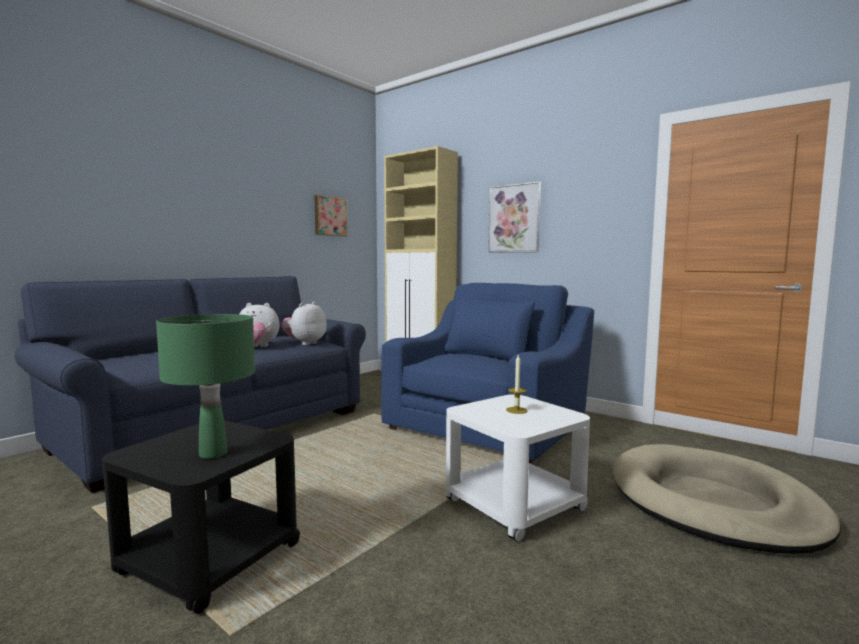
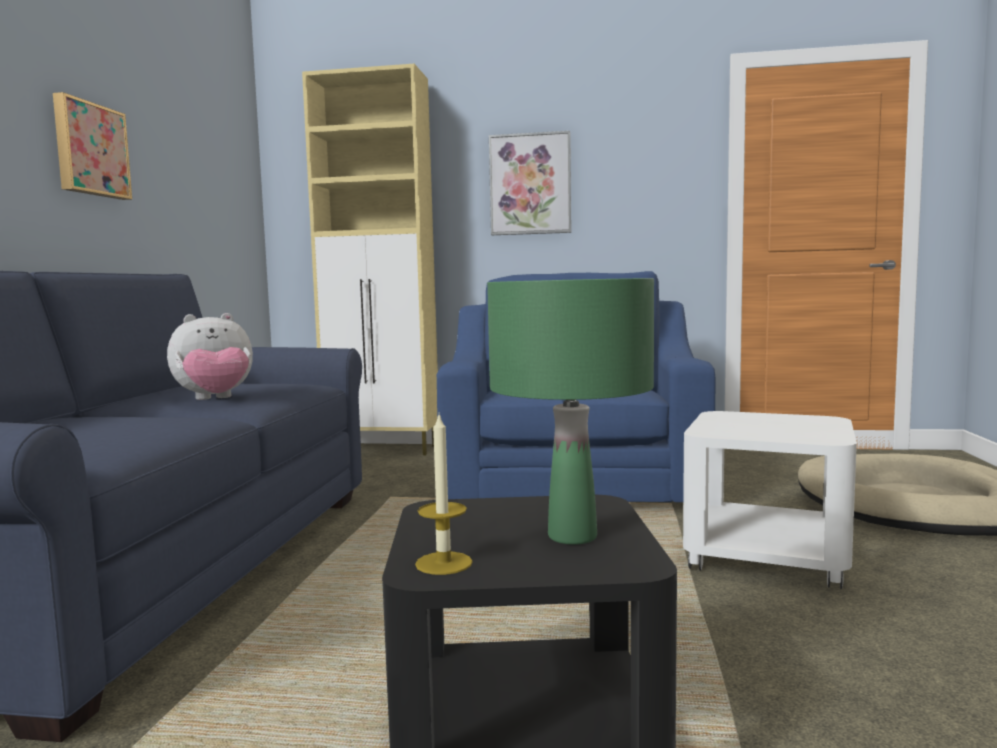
camera: 30 degrees left, 0 degrees up
(305, 343) = (281, 387): plush toy -> none
(330, 216) = (207, 170): picture -> picture (90, 150)
(516, 410) = (763, 423): candle -> candle (444, 563)

